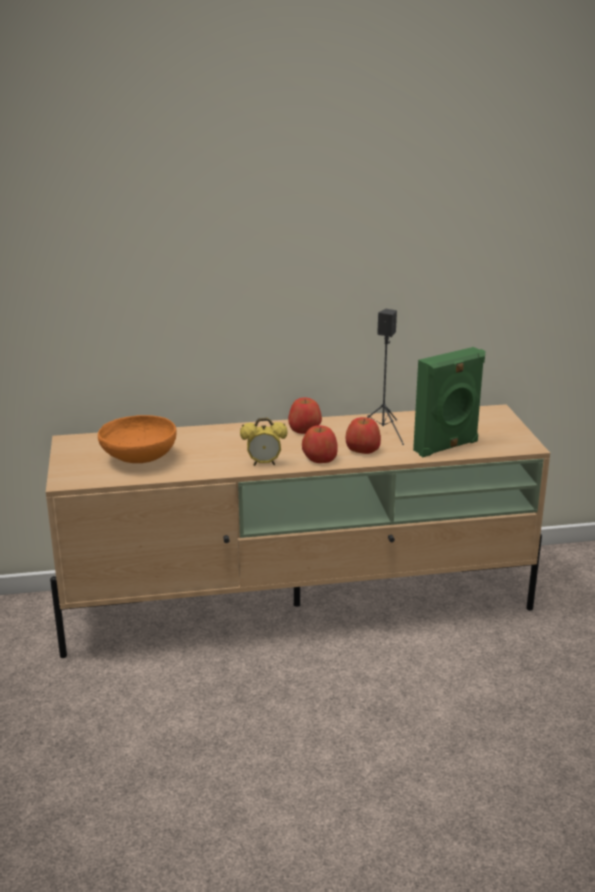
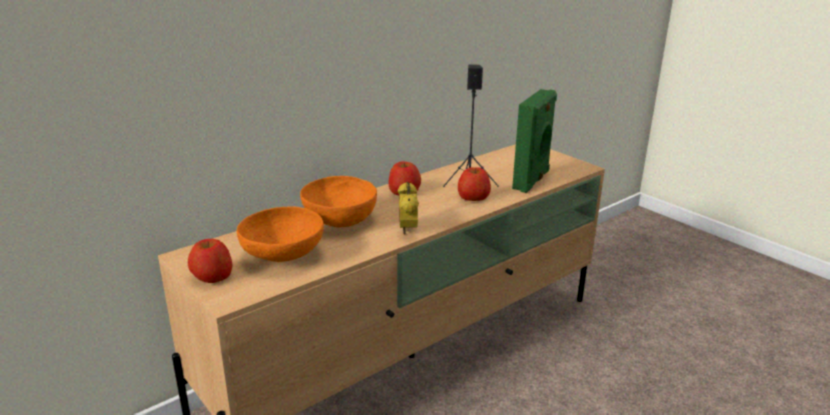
camera: 30 degrees left, 0 degrees up
(217, 441) = (339, 219): none -> orange bowl
(264, 463) = (407, 229): alarm clock -> alarm clock turned 120 degrees clockwise
(319, 458) = (449, 213): apple -> apple (212, 276)

